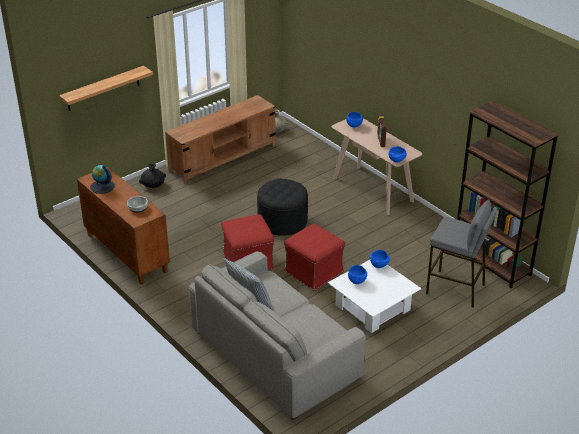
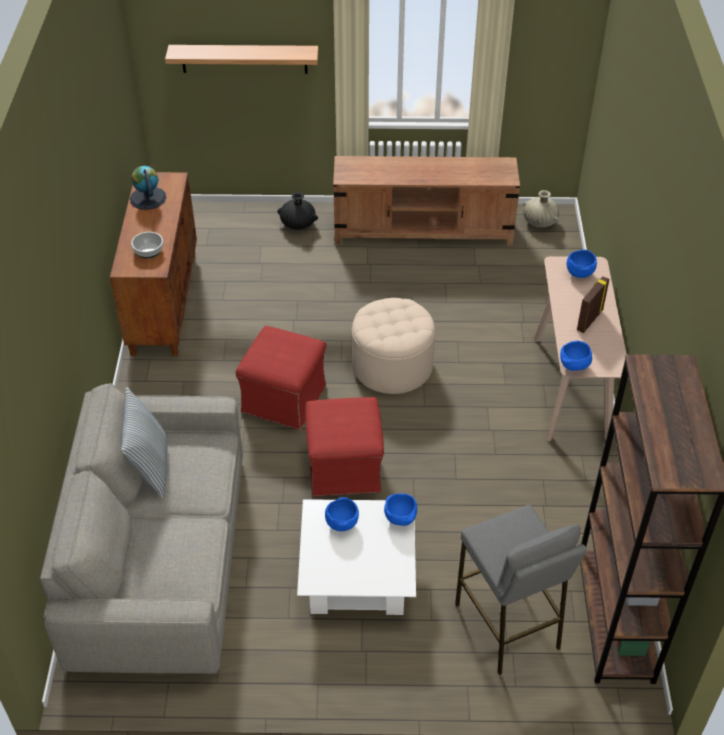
camera: 40 degrees right, 10 degrees up
(282, 221) = (392, 366): black ottoman -> beige ottoman

